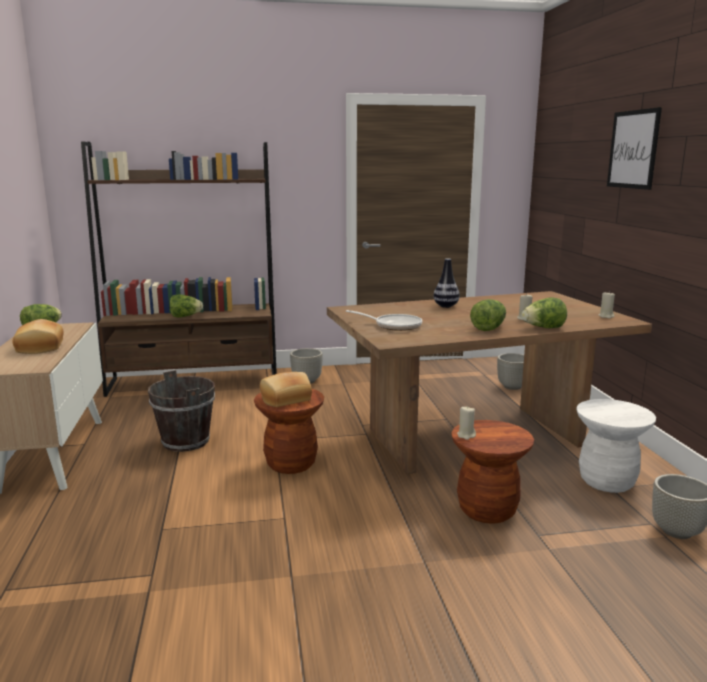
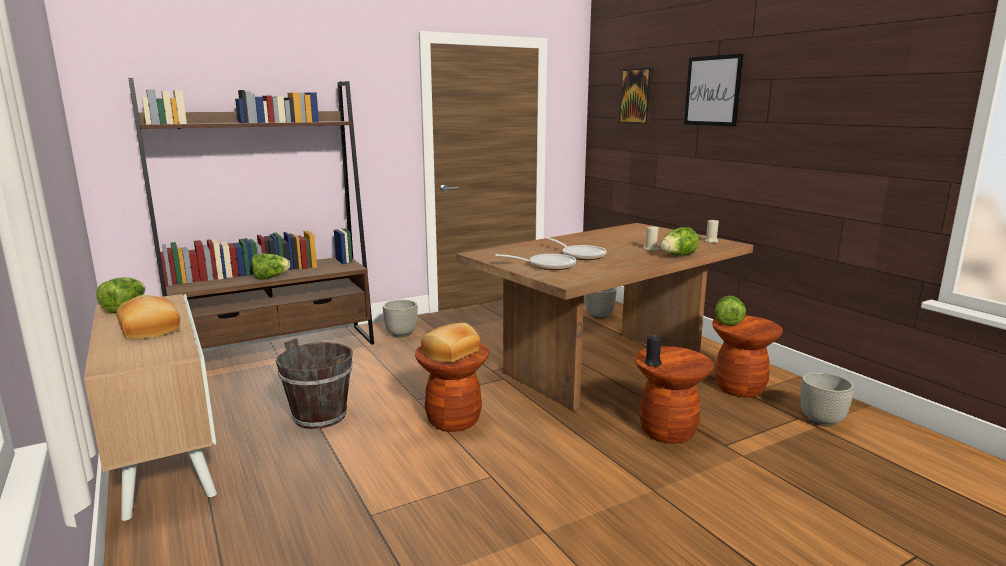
camera: 20 degrees left, 0 degrees up
(441, 319) = (581, 255): none -> frying pan
(445, 306) = (568, 243): vase -> none
(466, 435) = (652, 363): beige candle -> black candle
(489, 328) = (634, 260): lettuce -> lettuce (728, 322)
(570, 155) = (636, 96): none -> picture
(606, 481) = (739, 388): white stool -> brown stool

